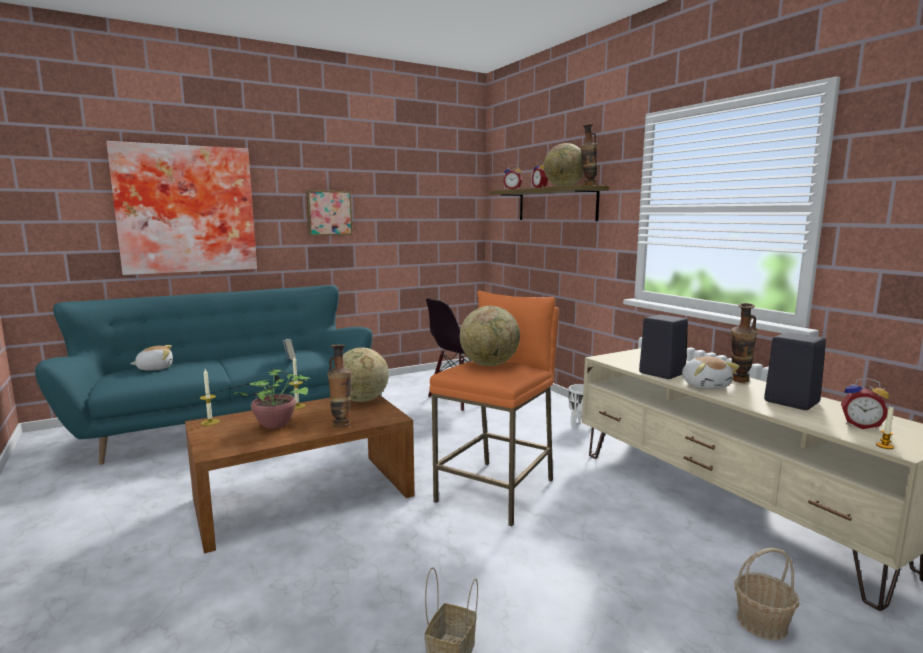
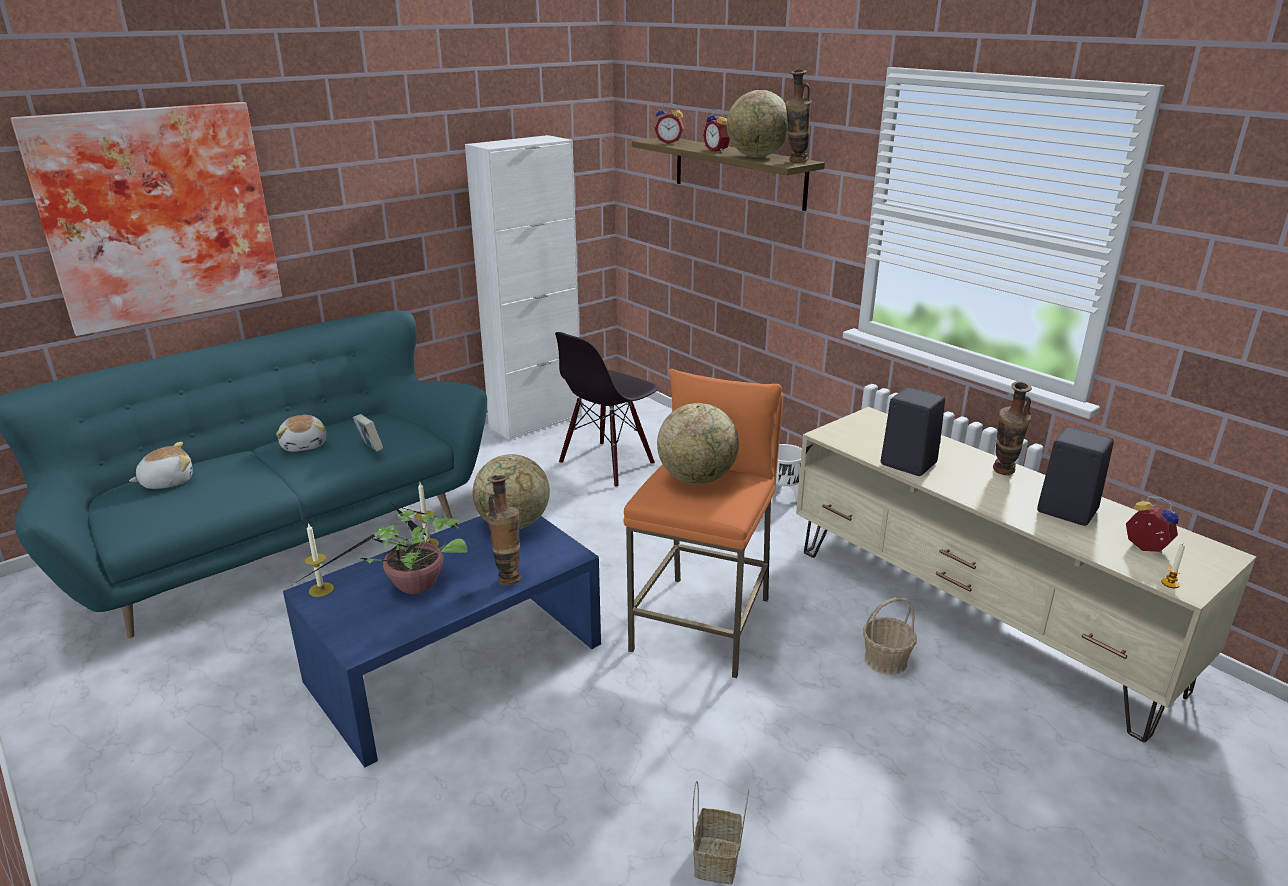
camera: 10 degrees left, 15 degrees up
(304, 496) = (455, 662): brown coffee table -> blue coffee table
(329, 213) = (381, 190): picture -> none
(421, 377) = (536, 422): none -> white cabinet
(705, 386) = (965, 486): plush toy -> plush toy (305, 445)
(762, 623) = (1030, 774): basket -> basket (886, 660)
(861, 425) = (1144, 549): alarm clock -> alarm clock turned 150 degrees counterclockwise

